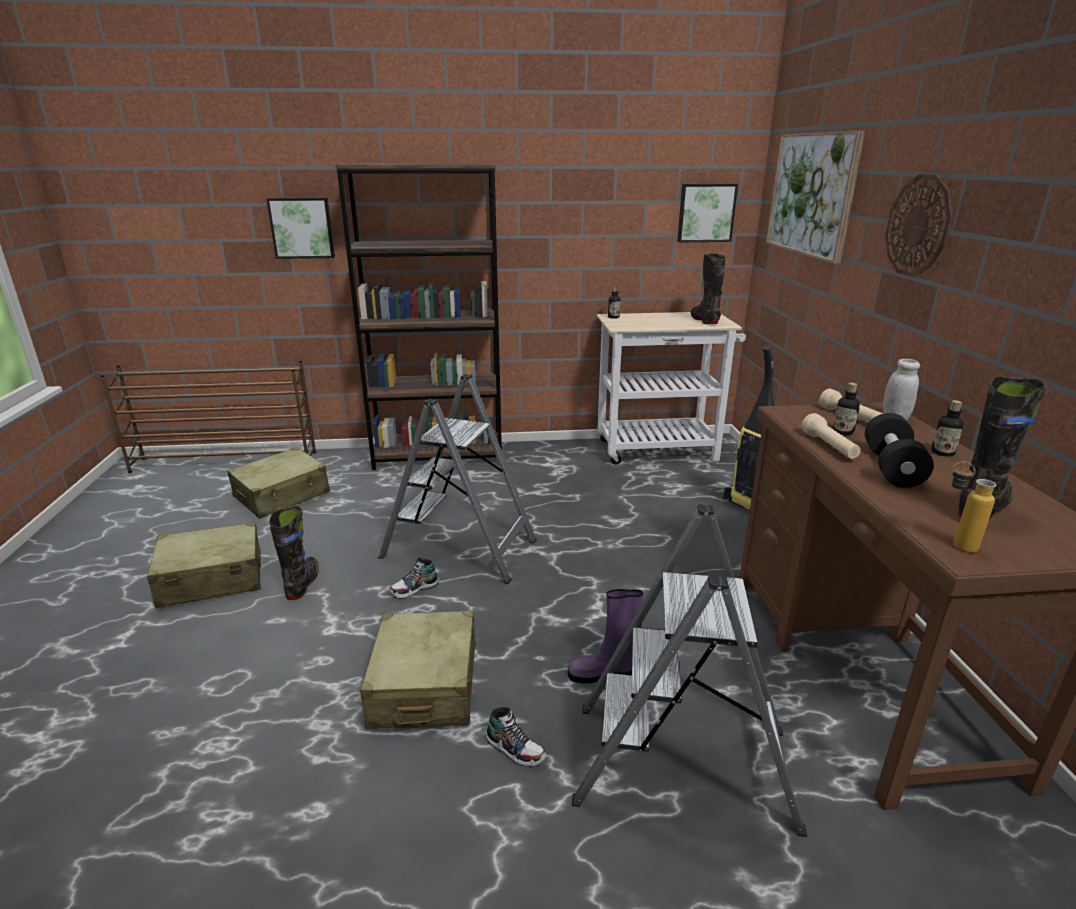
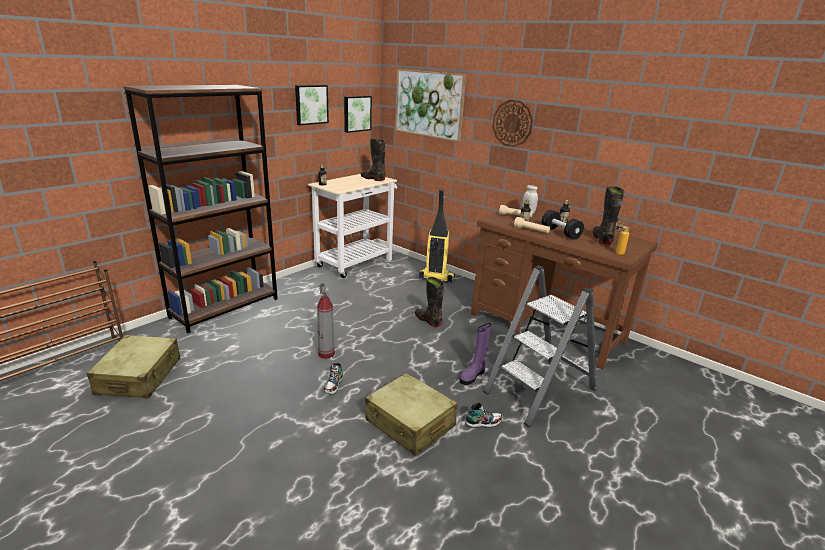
camera: 45 degrees left, 0 degrees up
(211, 579) = (181, 449): beige suitcase -> none
(302, 228) = (84, 143): picture -> picture (311, 104)
(303, 583) = (258, 417): black boot -> black boot (428, 320)
(460, 549) = (326, 354): grey step ladder -> fire extinguisher

